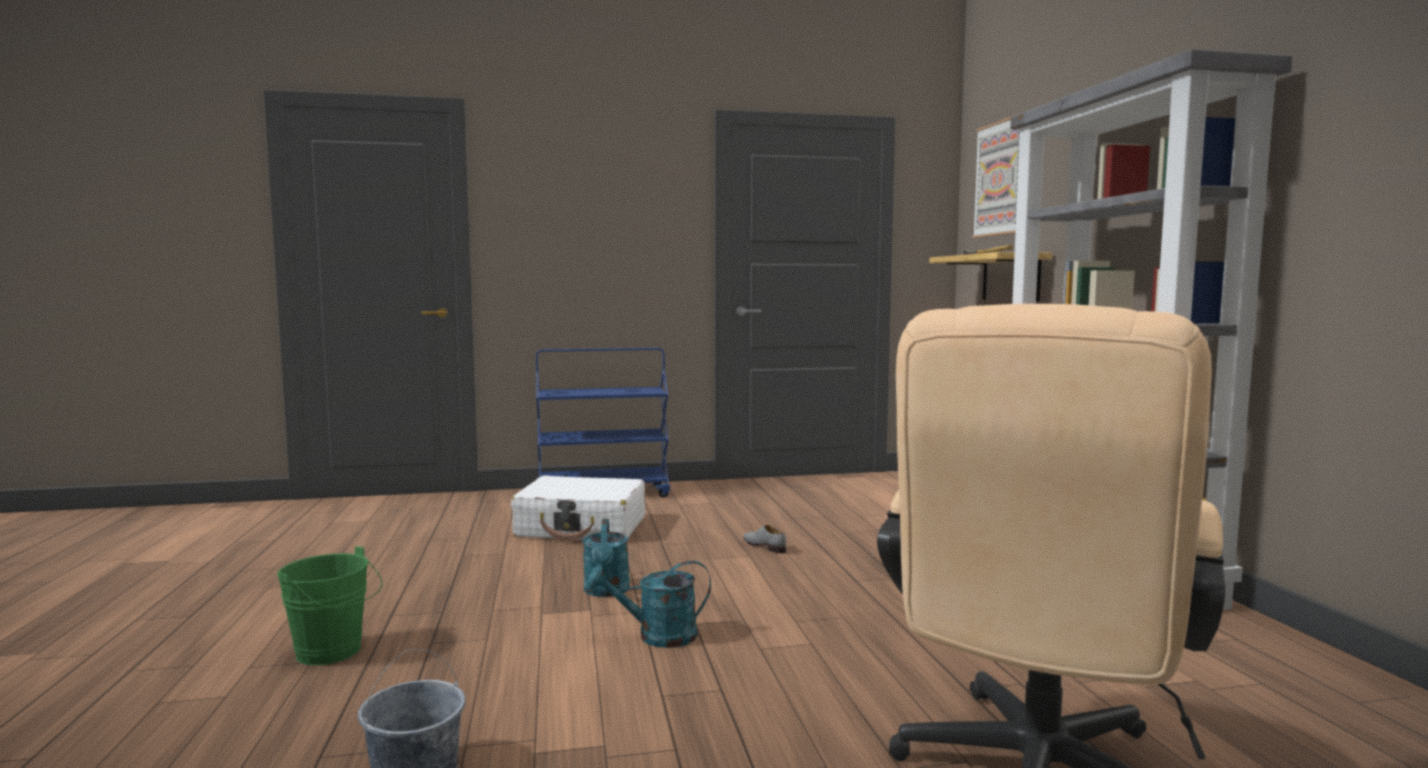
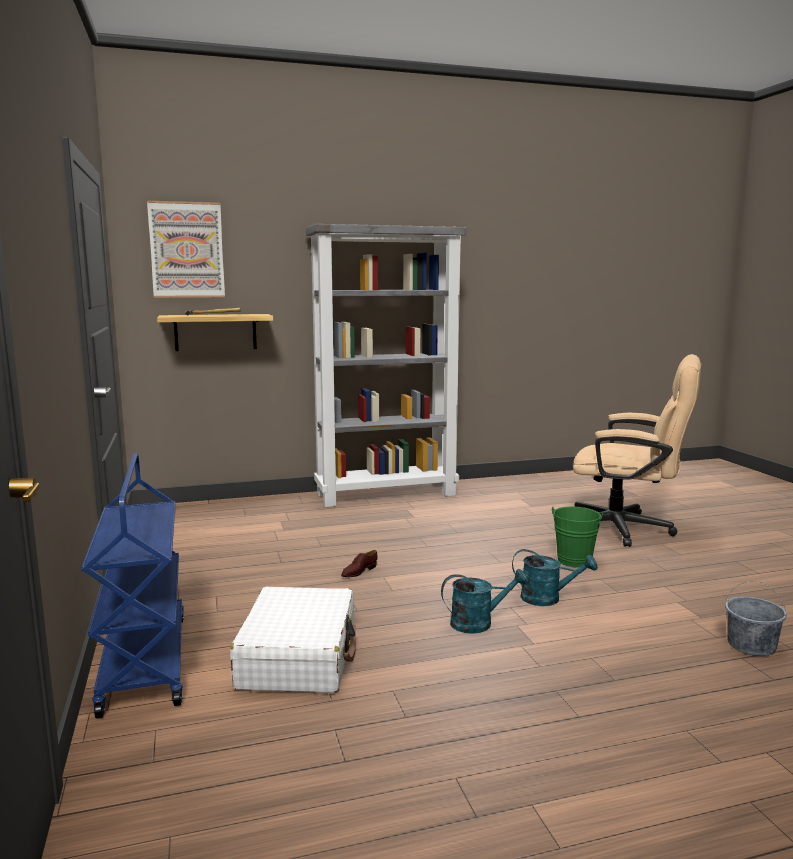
camera: 95 degrees left, 5 degrees up
(333, 653) = (665, 723): green bucket -> green bucket (575, 559)
(656, 636) = (548, 599): turquoise watering can -> turquoise watering can turned 60 degrees counterclockwise
(764, 546) = (359, 571): grey shoe -> brown shoe

